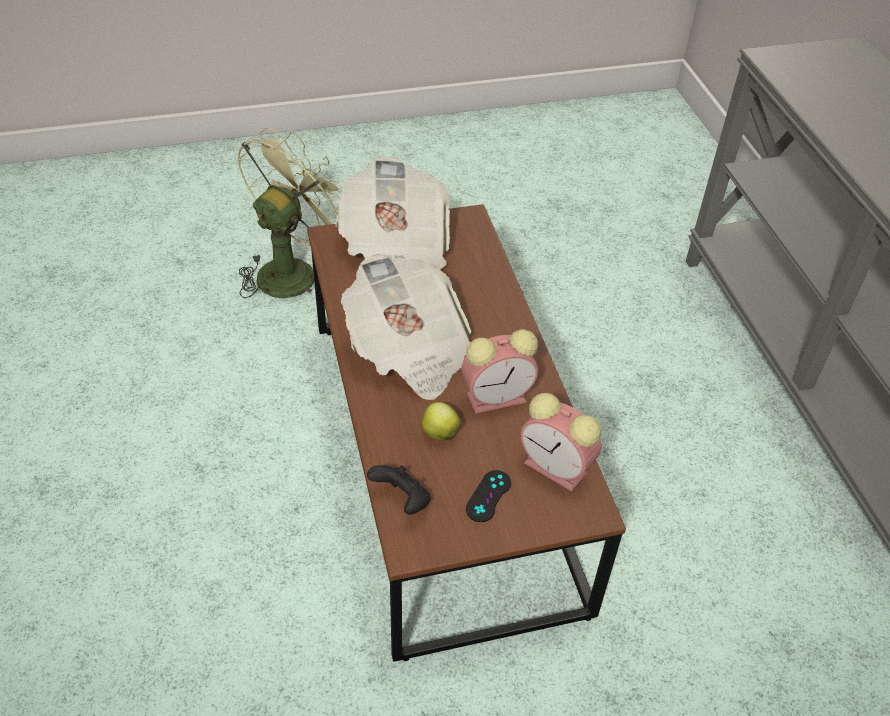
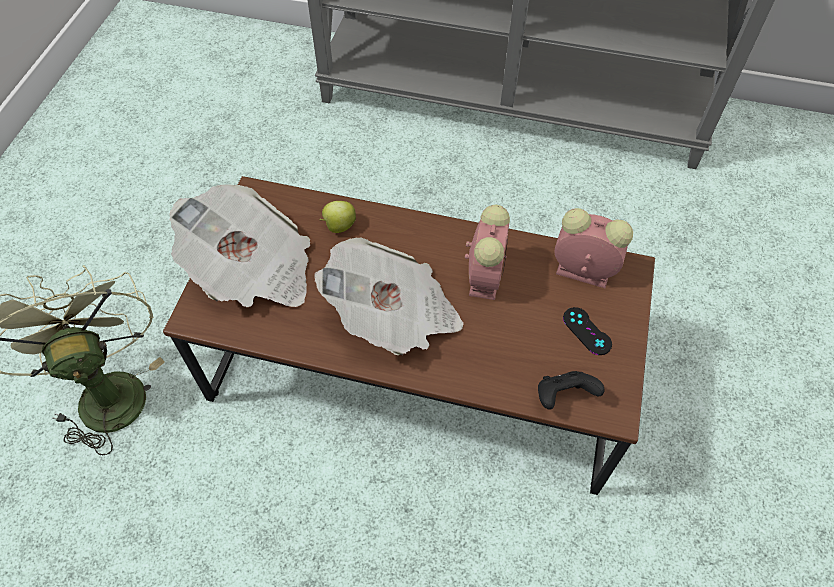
camera: 60 degrees left, 10 degrees up
(439, 432) = (502, 335): apple -> apple (339, 226)
(558, 468) = (580, 271): alarm clock -> alarm clock turned 135 degrees counterclockwise

